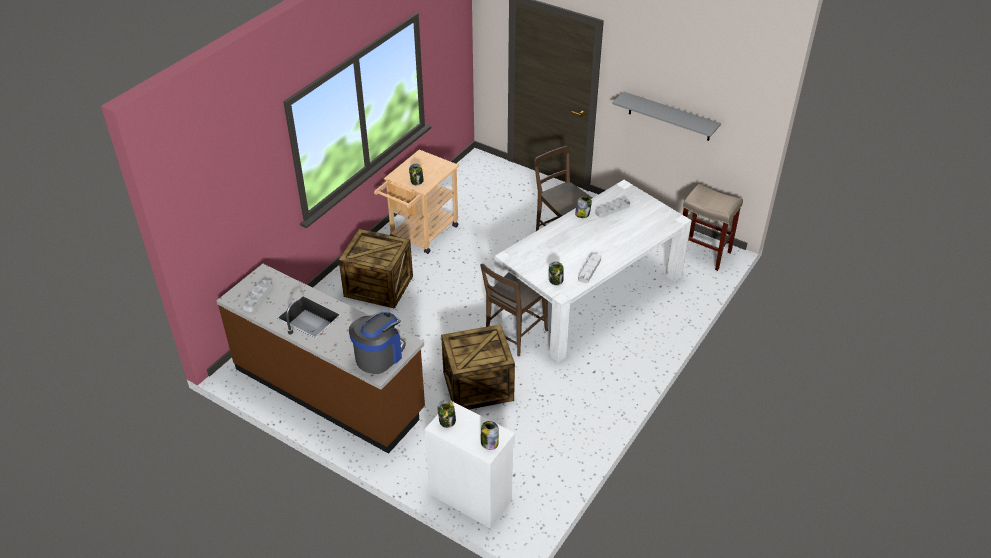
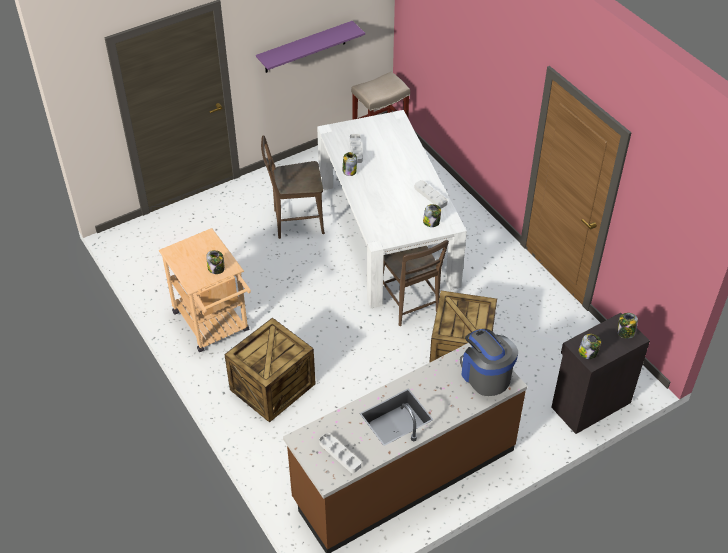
camera: 65 degrees left, 5 degrees up
(470, 495) = (589, 404): white cabinet -> black cabinet
(669, 116) = (305, 47): grey shelf -> purple shelf

